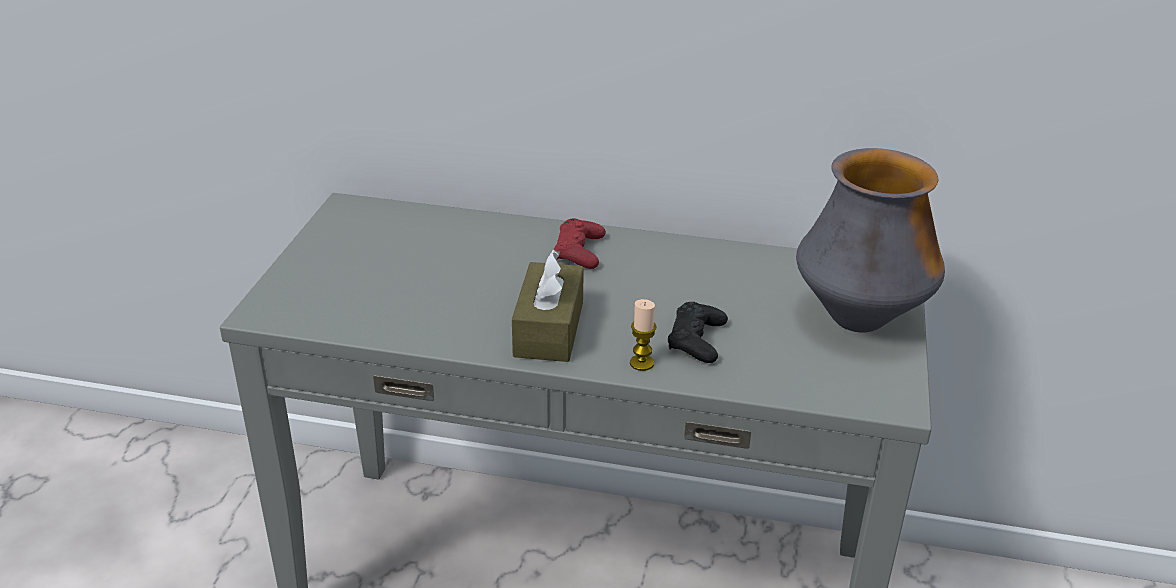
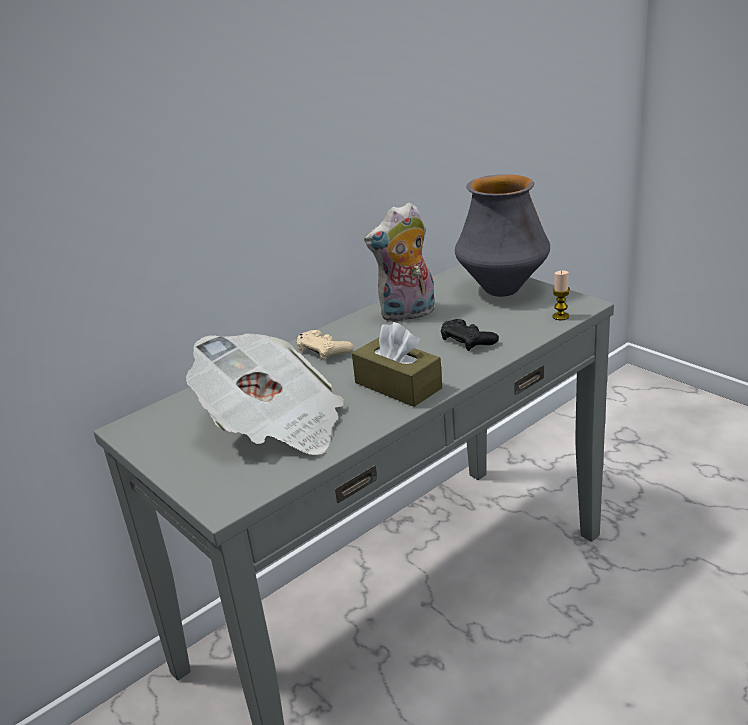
camera: 50 degrees left, 5 degrees down
(409, 284) = (274, 426): none -> newspaper
(579, 251) = (324, 351): red game controller -> beige game controller
(641, 363) = (471, 364): candle -> candle (560, 316)
(717, 273) = (407, 314): none -> plush toy

